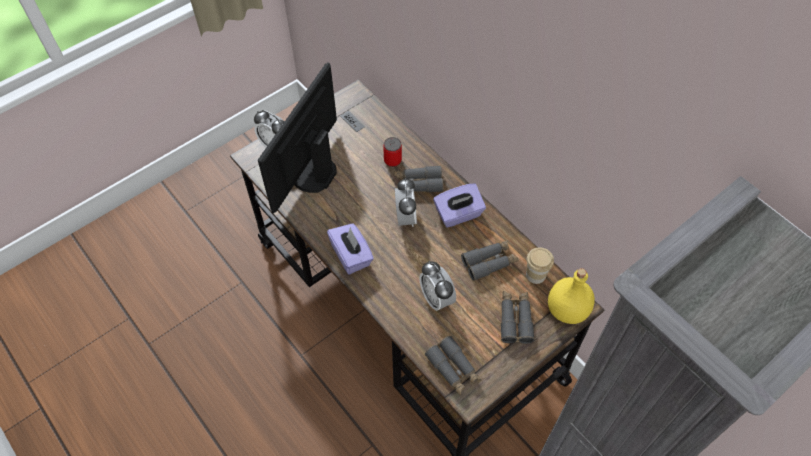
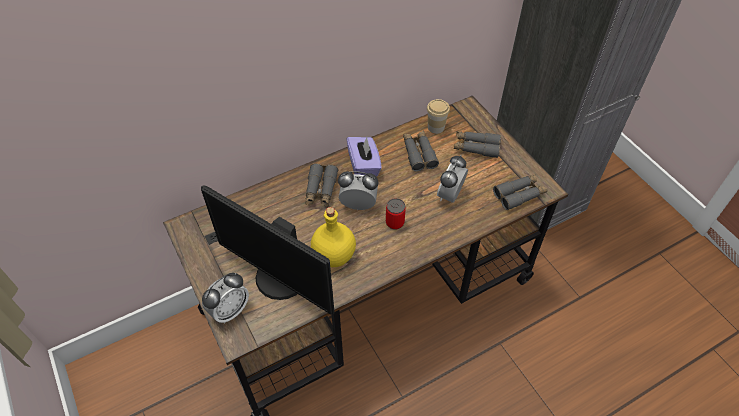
camera: 80 degrees left, 5 degrees down
(351, 256) = (393, 254): purple tissue box -> none
(392, 160) = (286, 206): can -> can (395, 222)
(436, 298) = (450, 195): alarm clock -> alarm clock turned 135 degrees clockwise
(566, 309) = (470, 116): yellow bottle -> yellow bottle (333, 256)

